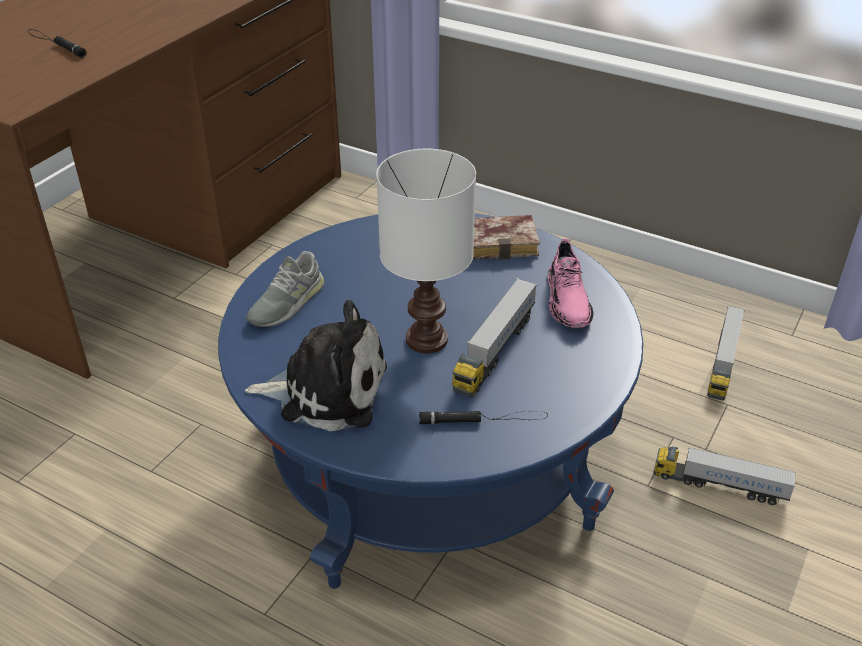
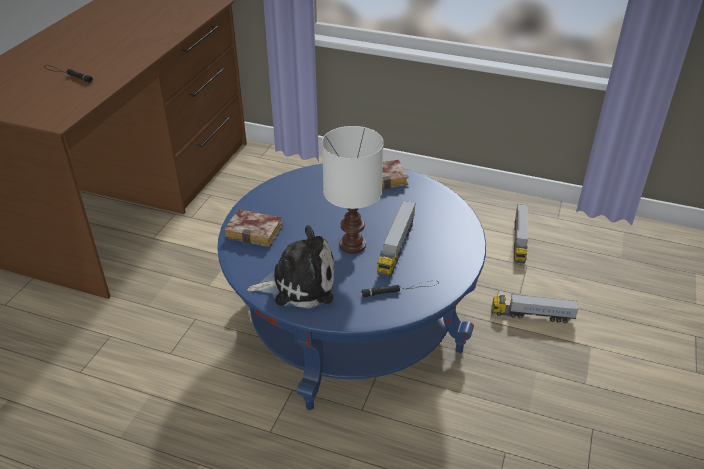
camera: 10 degrees left, 0 degrees up
(286, 303) = (256, 232): grey shoe -> book
(567, 300) = (432, 211): pink shoe -> none

